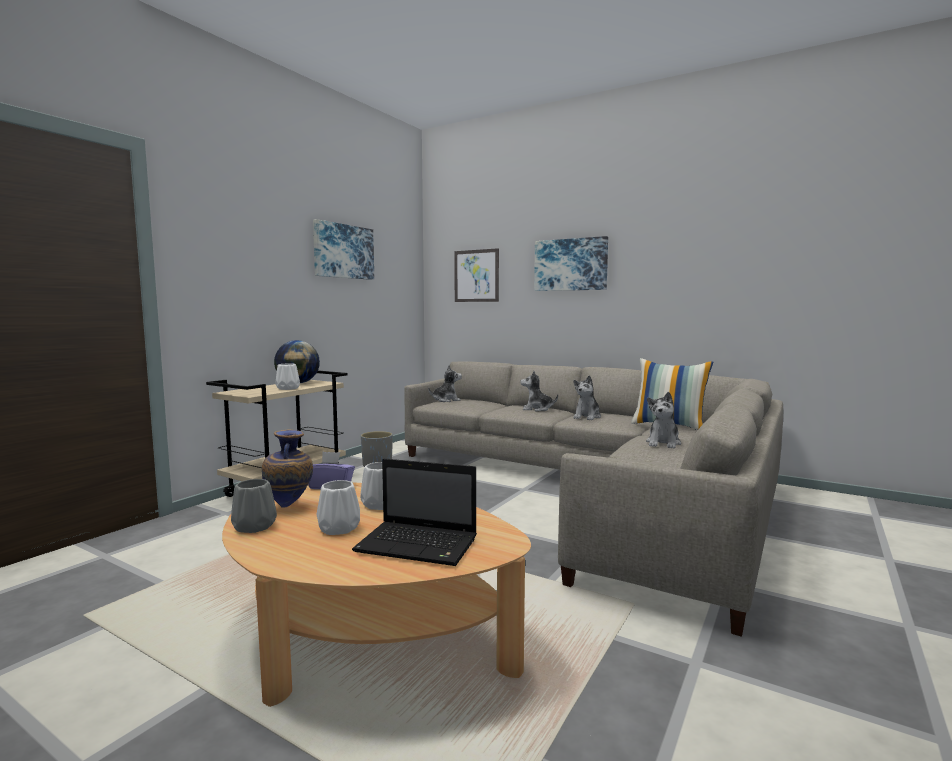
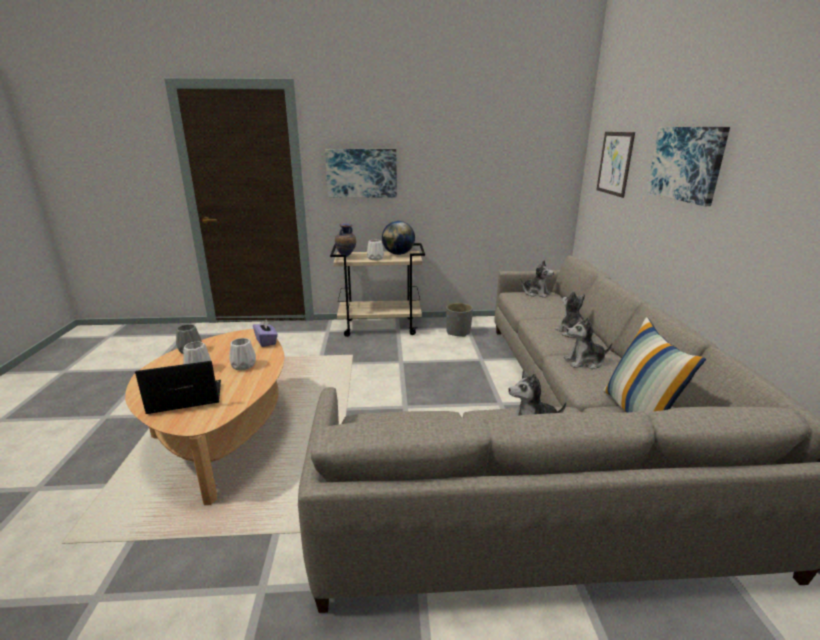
camera: 55 degrees right, 15 degrees up
(289, 507) = (224, 346): vase -> vase (346, 257)
(343, 251) = (469, 140): picture -> picture (361, 173)
(419, 545) = (183, 399): laptop -> laptop turned 90 degrees clockwise

